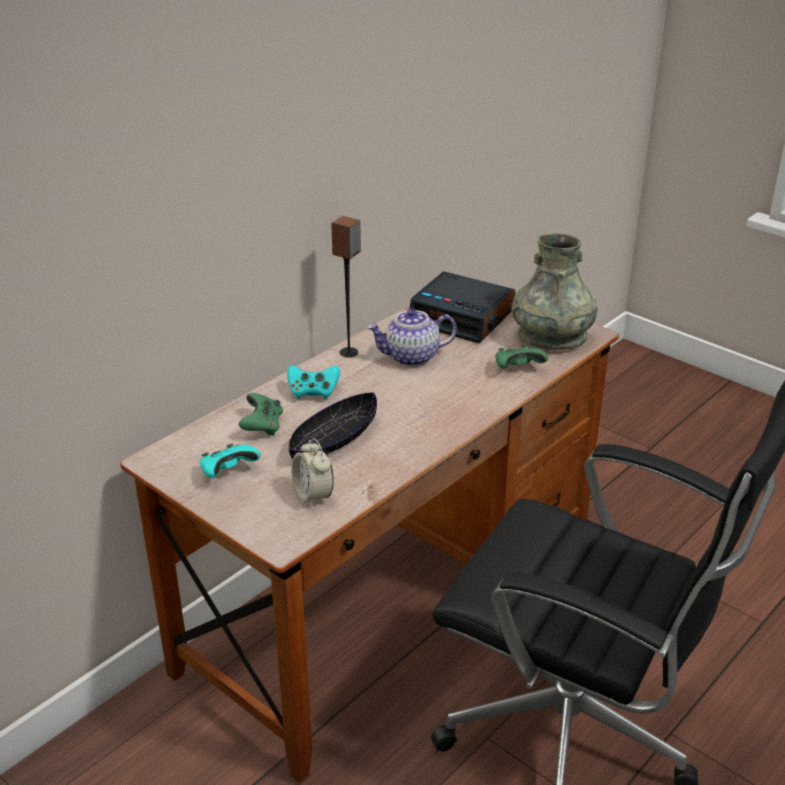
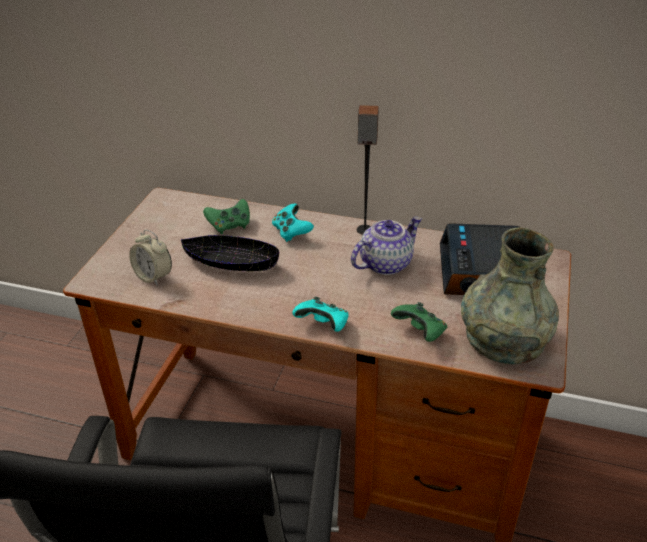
camera: 65 degrees right, 5 degrees up
(228, 472) = (164, 231): turquoise game controller -> turquoise game controller (323, 324)
(313, 495) = (153, 277): alarm clock -> alarm clock turned 90 degrees counterclockwise
(411, 357) = (385, 263): teapot -> teapot turned 90 degrees clockwise

